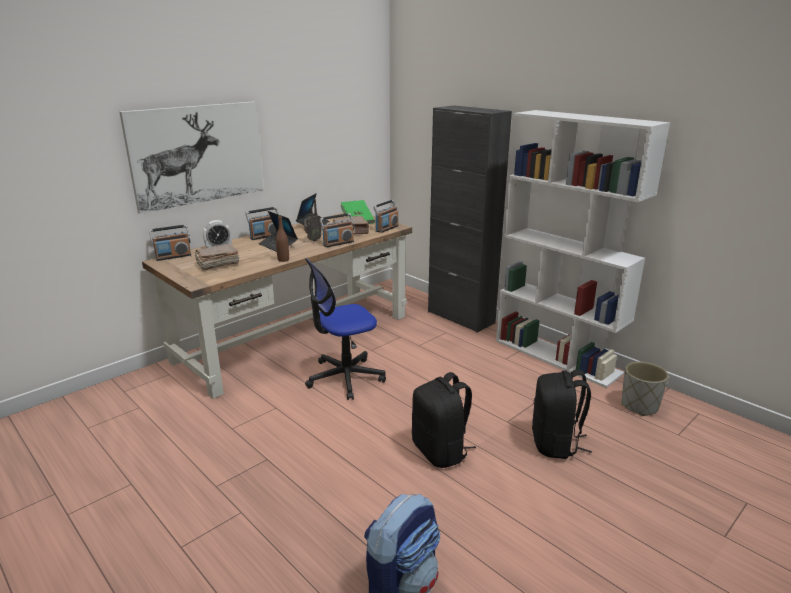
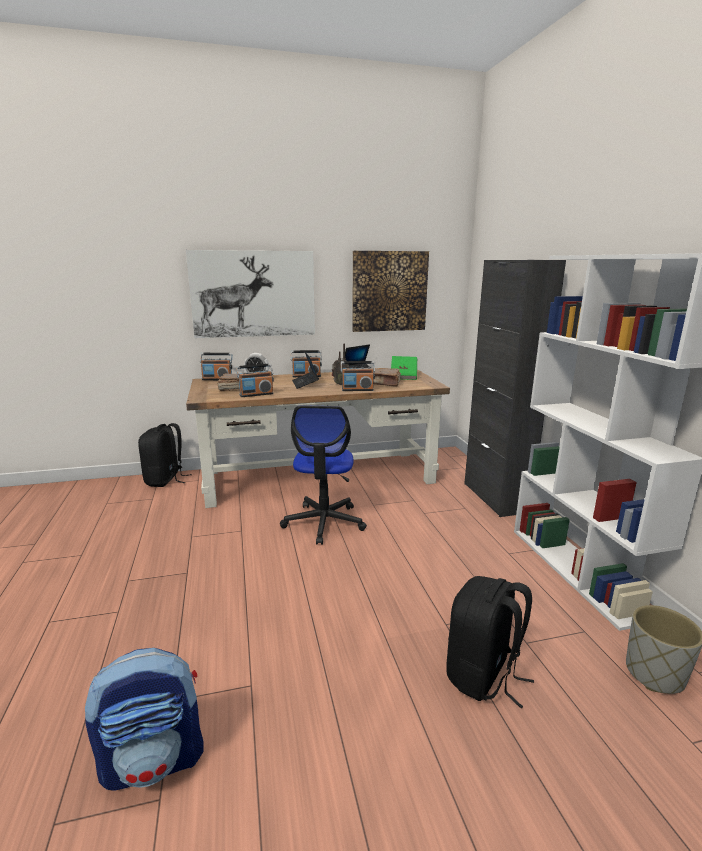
camera: 30 degrees right, 5 degrees down
(283, 260) = (291, 394): brown bottle -> none
(326, 136) = (389, 291): none -> picture
(345, 377) = (324, 522): office chair -> office chair turned 90 degrees counterclockwise
(386, 228) = (421, 385): radio -> radio (256, 394)
(441, 451) = (340, 628): black backpack -> black backpack (165, 480)

